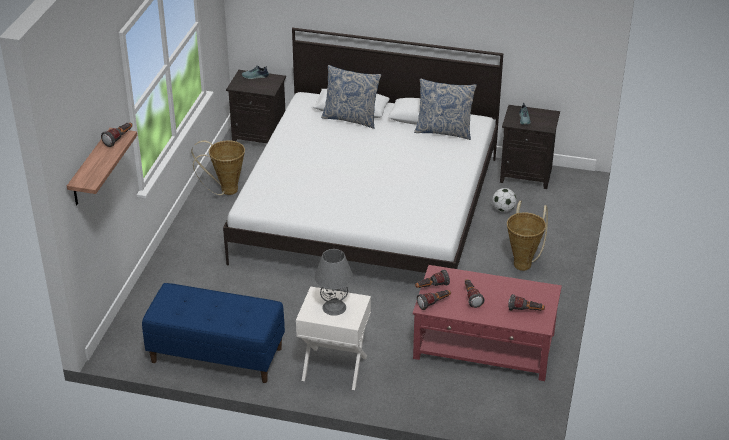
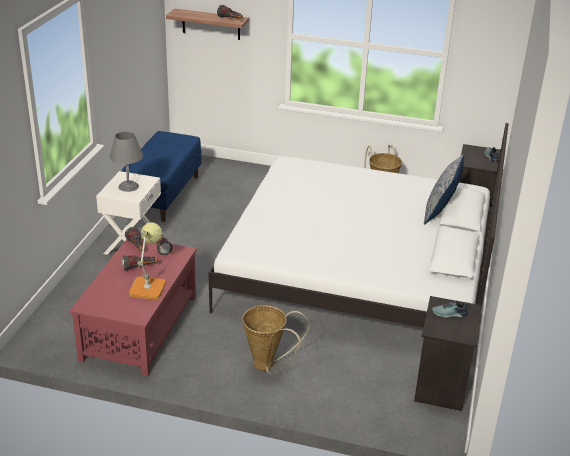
camera: 90 degrees right, 5 degrees down
(444, 131) = (428, 266): pillow -> none
(500, 289) = (148, 286): none -> table lamp
(503, 209) = (367, 361): football -> none
(525, 311) = (110, 298): flashlight -> none

